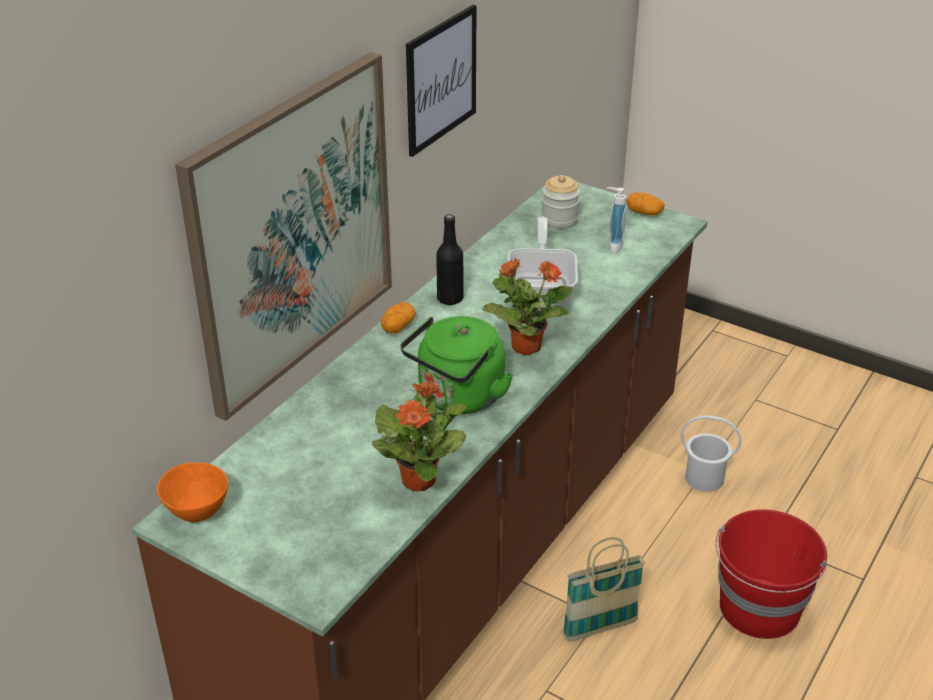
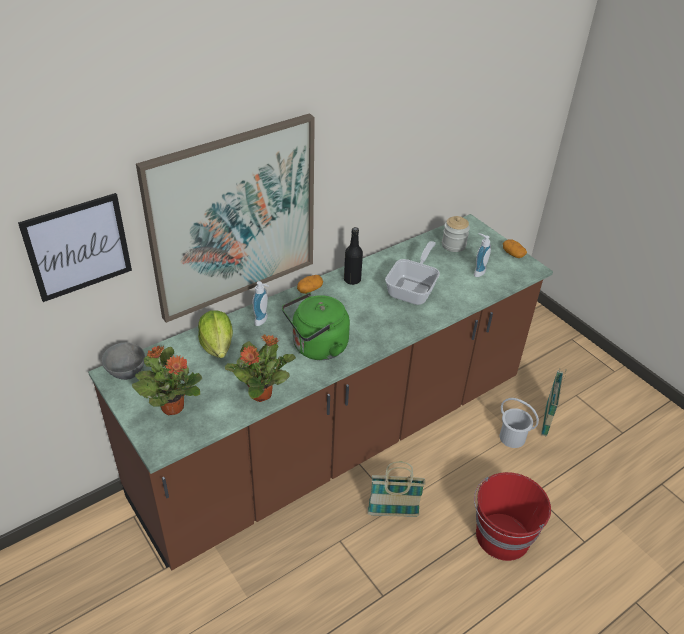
camera: 20 degrees right, 5 degrees up
(196, 513) = (126, 374): orange bowl -> grey bowl
(312, 436) = (217, 346): none -> lettuce
(357, 385) = (263, 320): none -> soap dispenser
(441, 79) = (372, 138): picture -> picture (78, 247)
(525, 346) = (379, 325): potted plant -> potted plant (172, 406)
(736, 443) = (546, 421): none -> basket

